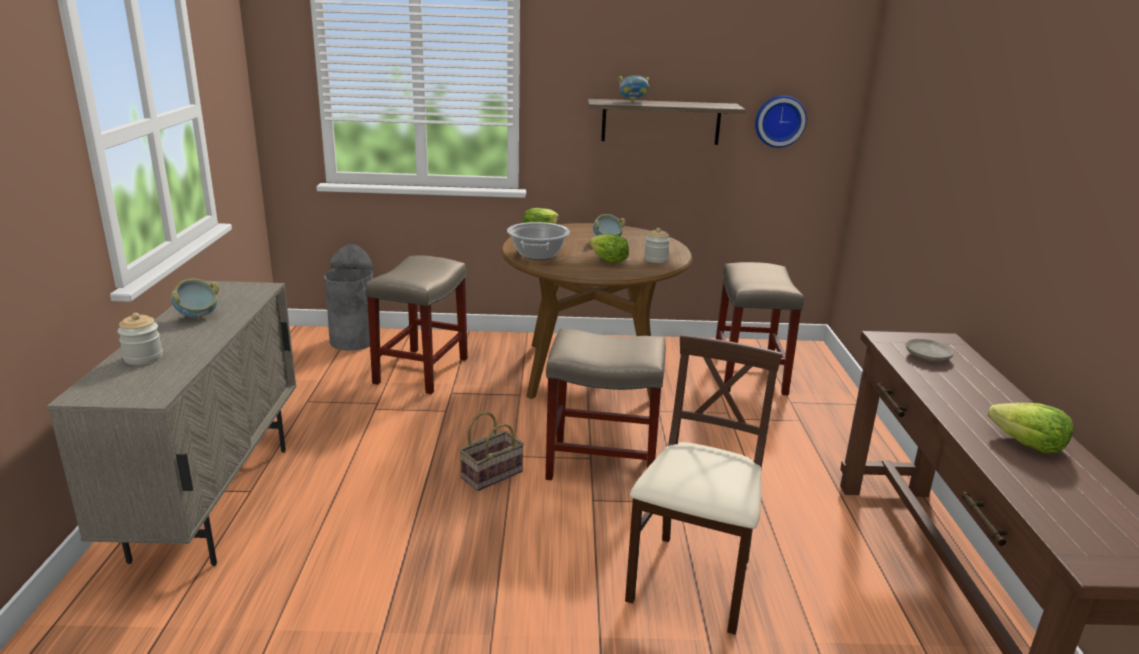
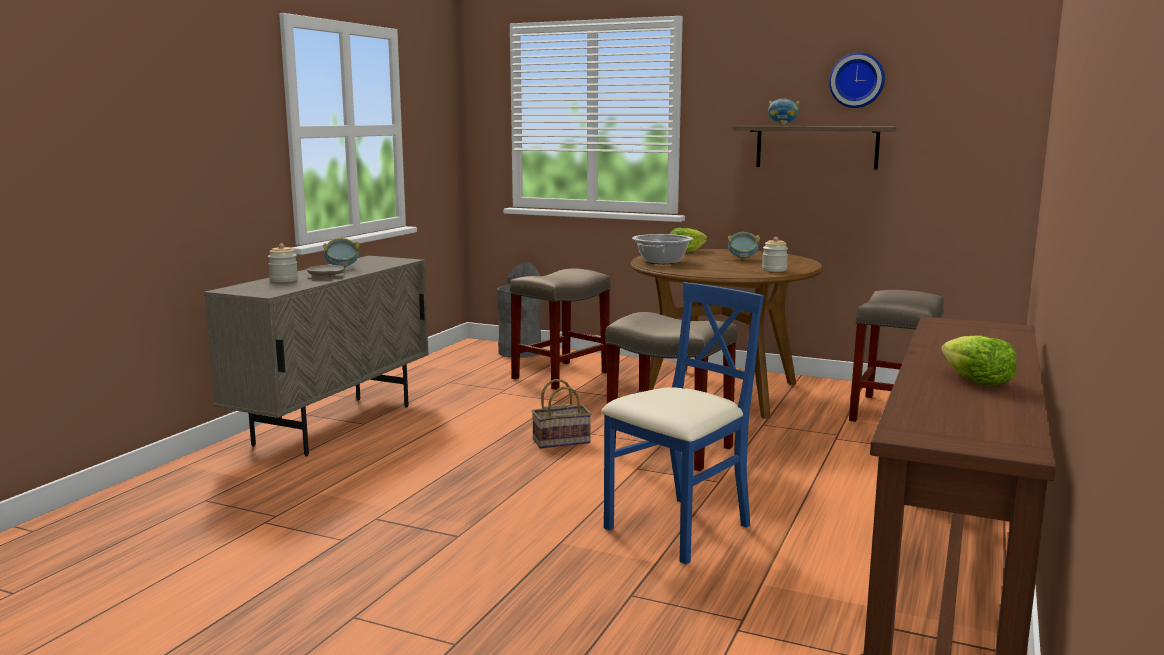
camera: 25 degrees right, 10 degrees down
(608, 260) = (724, 267): lettuce -> none
(692, 582) = (678, 529): beige chair -> blue chair
(779, 121) = (946, 143): wall clock -> wall clock (857, 80)
(928, 357) = (966, 333): beige plate -> beige plate (326, 276)

